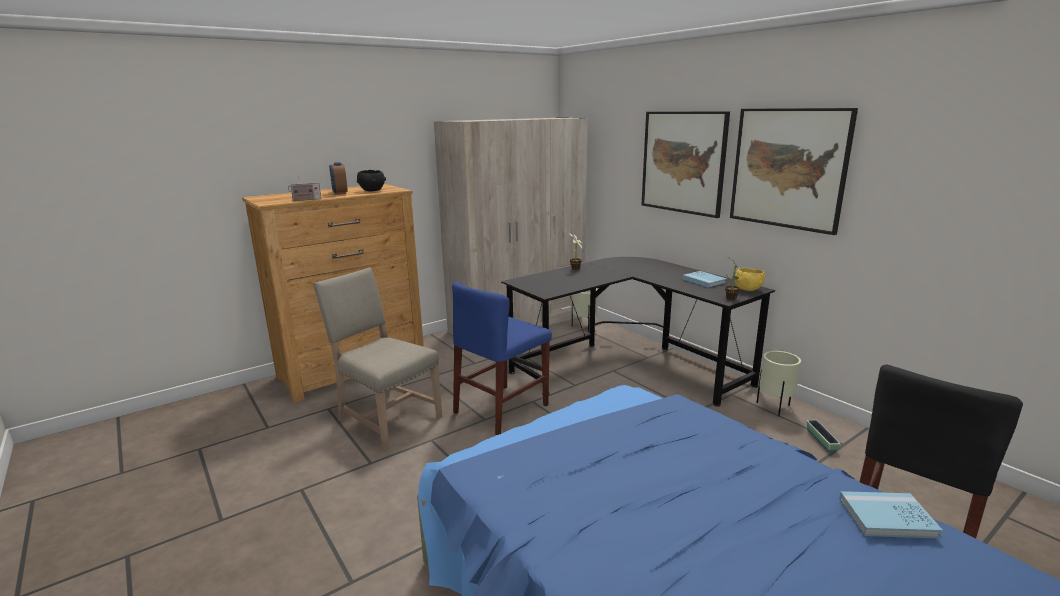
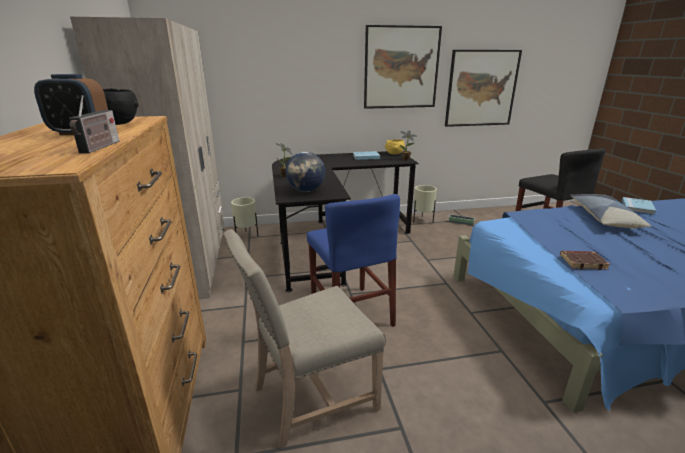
camera: 65 degrees left, 5 degrees up
(543, 282) = (306, 190): none -> globe
(549, 448) = (583, 262): none -> brown book
(683, 162) = (315, 70): picture -> picture (481, 88)
(760, 474) = (604, 218): none -> pillow

